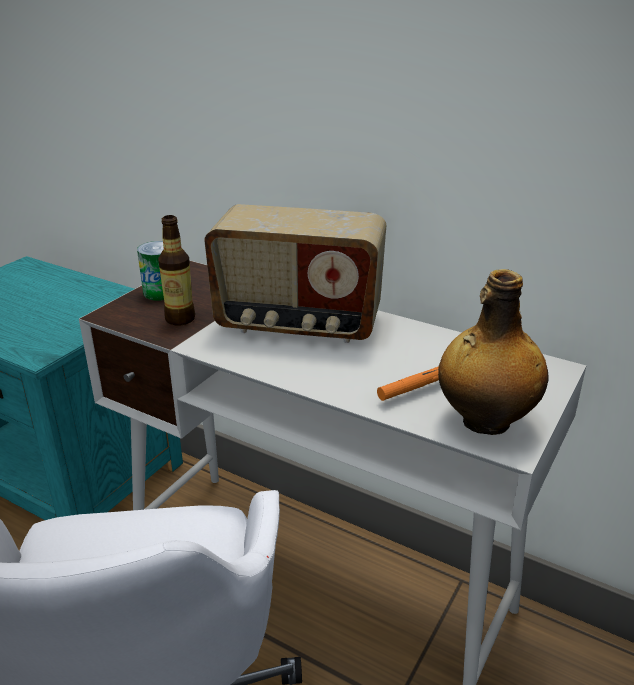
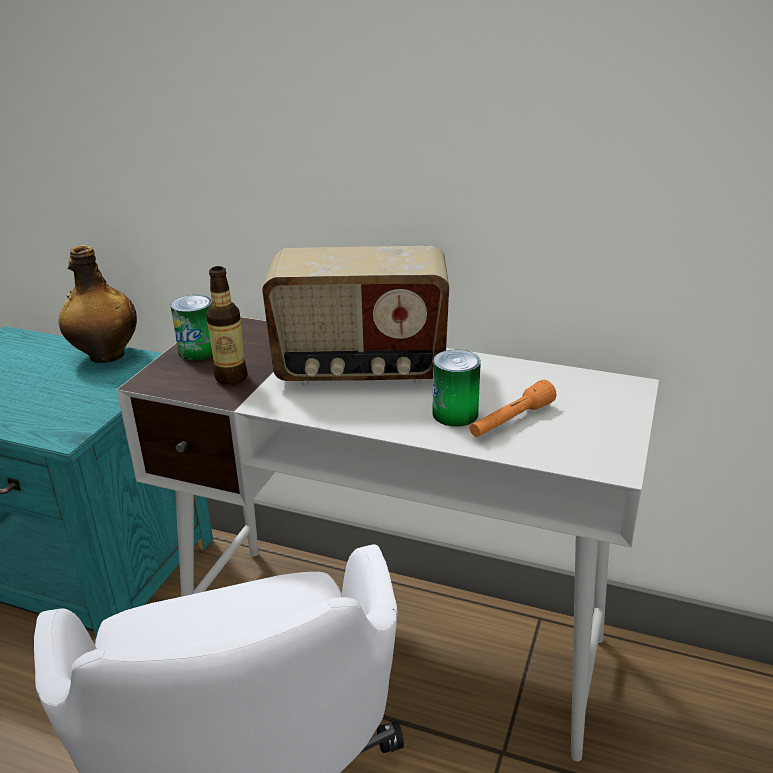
camera: 10 degrees left, 0 degrees up
(371, 375) = (455, 414): none -> can
(484, 422) = (580, 446): bottle -> bottle (105, 356)

